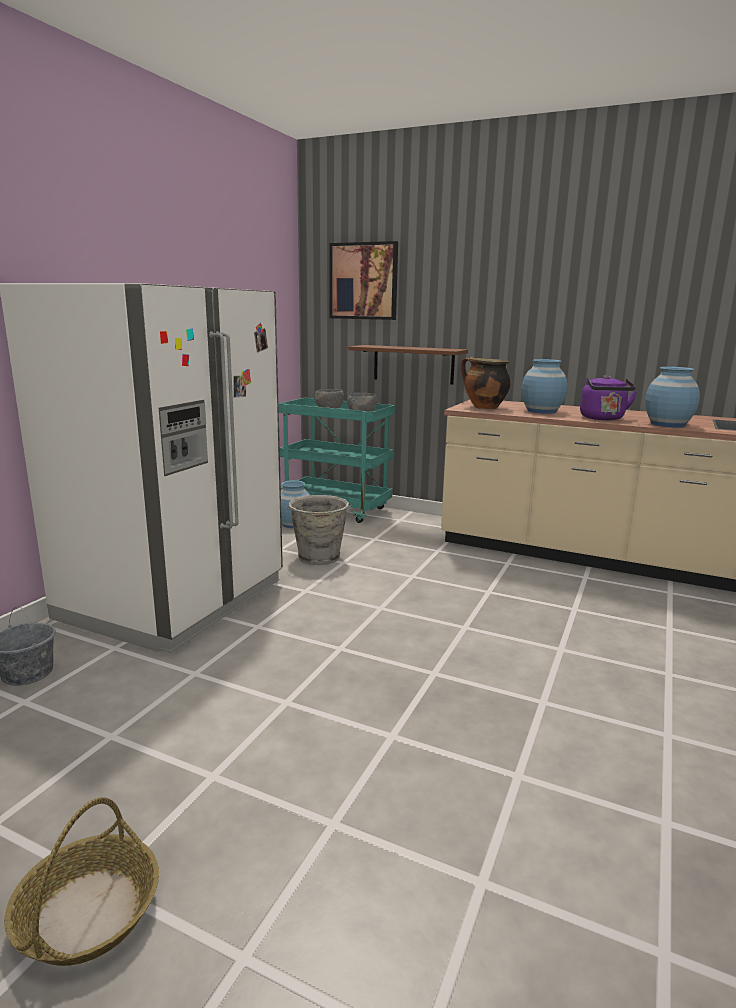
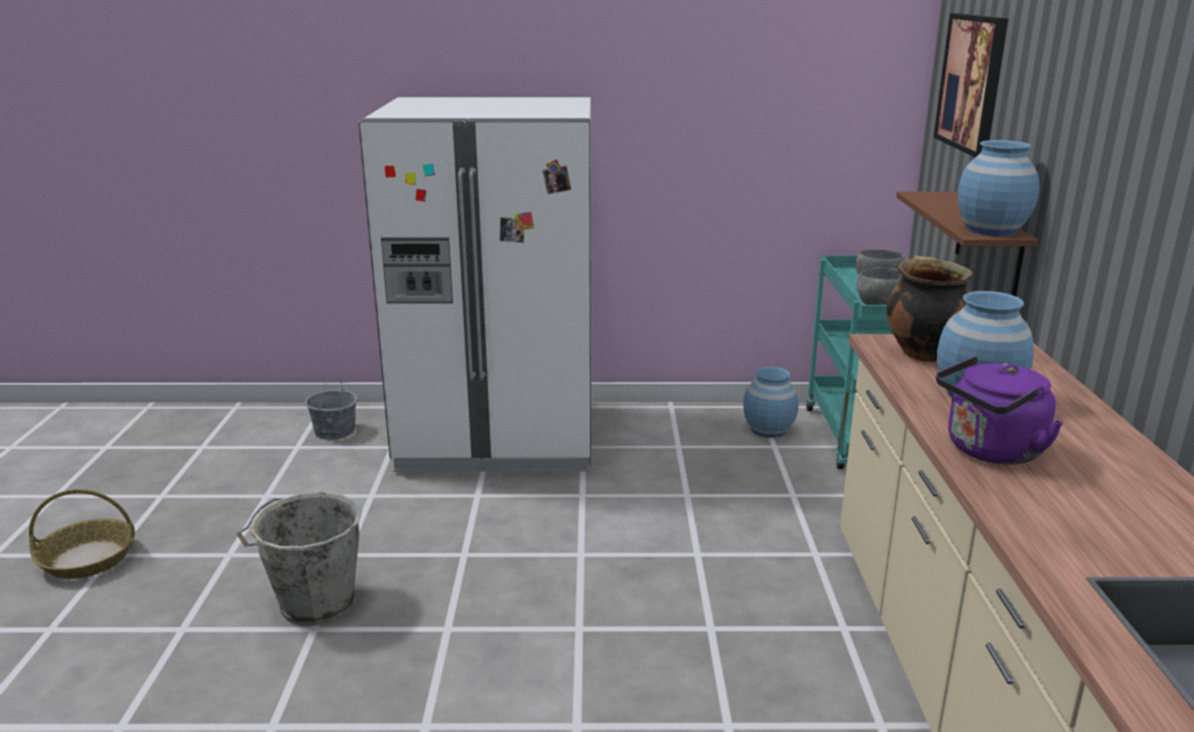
camera: 65 degrees right, 5 degrees up
(319, 558) = (681, 476): grey bucket -> grey bucket (314, 605)
(667, 424) = (1039, 518): blue vase -> blue vase (991, 229)

